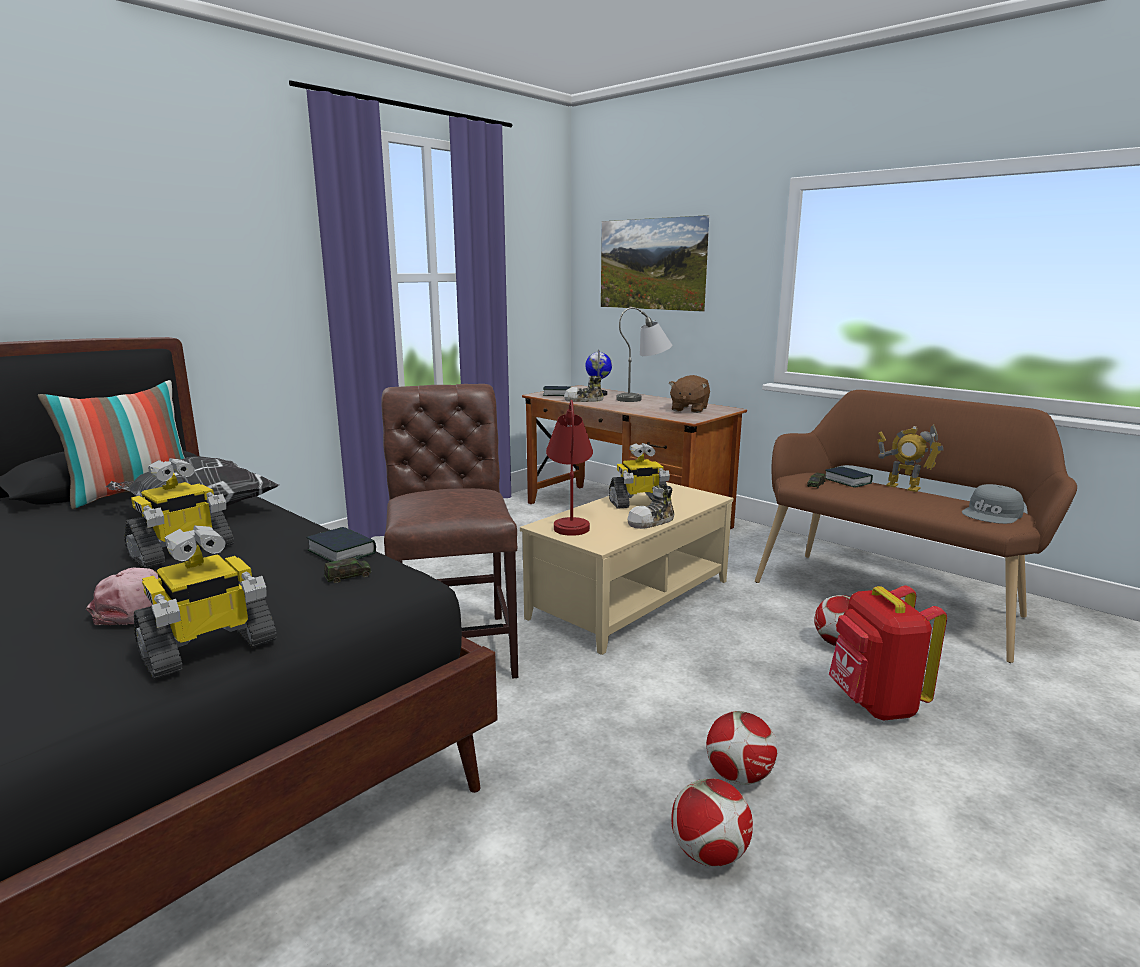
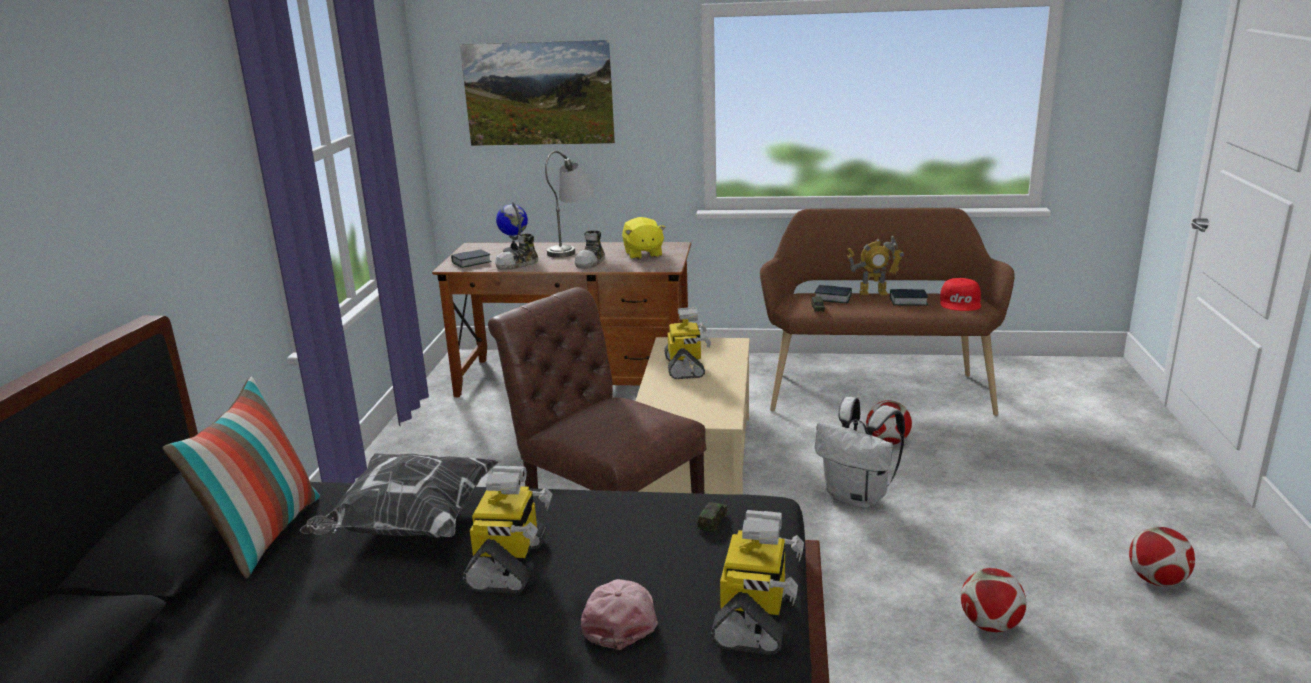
camera: 35 degrees left, 5 degrees up
(342, 552) = (654, 504): book -> book (908, 301)
(571, 520) = (660, 404): red table lamp -> none
(638, 503) = (685, 367): toy robot -> toy robot turned 45 degrees counterclockwise
(652, 522) = (727, 383): shoe -> shoe (591, 262)
(689, 409) = (643, 254): brown plush toy -> yellow plush toy
(738, 677) = (858, 497): none -> white backpack
(738, 776) = (946, 568): football -> football (1157, 581)
(874, 704) = (959, 479): red backpack -> none
(993, 514) = (961, 302): grey cap -> red cap

